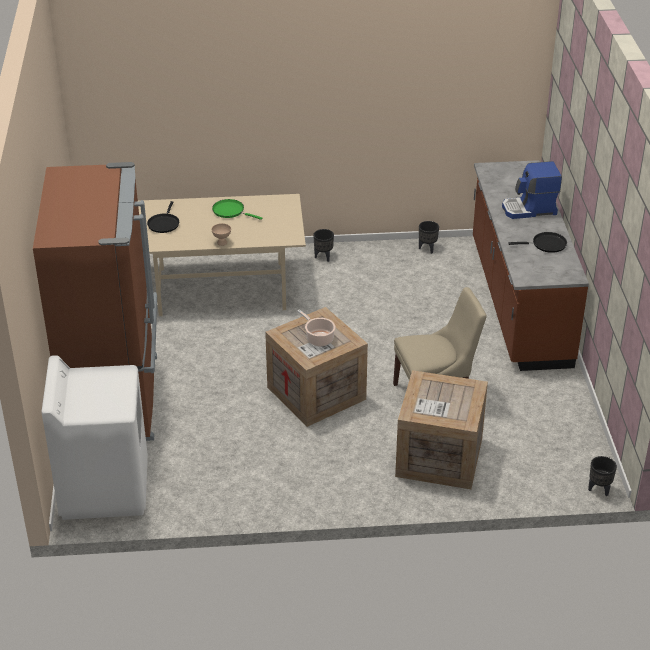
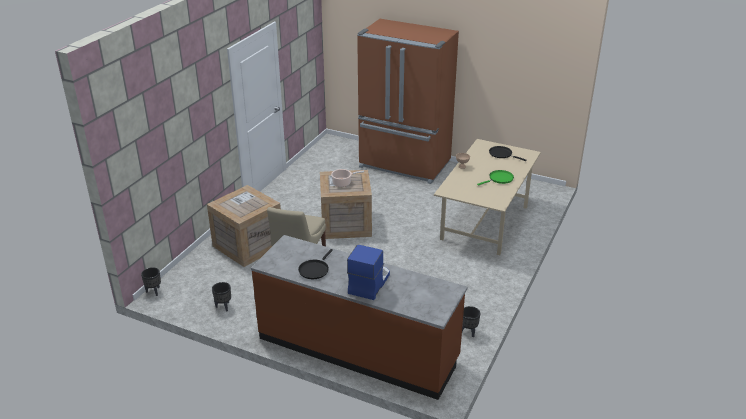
camera: 120 degrees right, 5 degrees down
(104, 488) = (339, 149): white washing machine -> none
(323, 257) = (493, 275): black planter -> black planter (223, 306)

